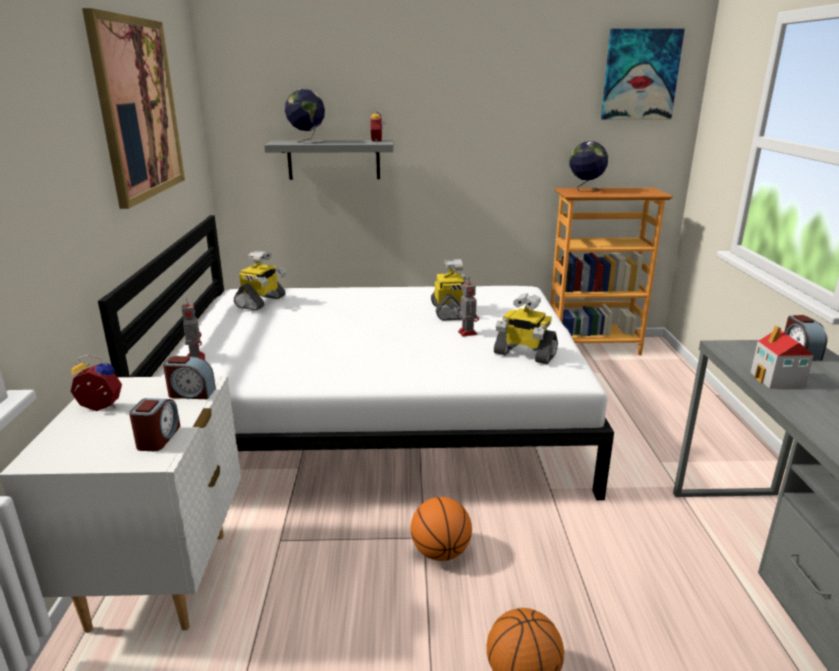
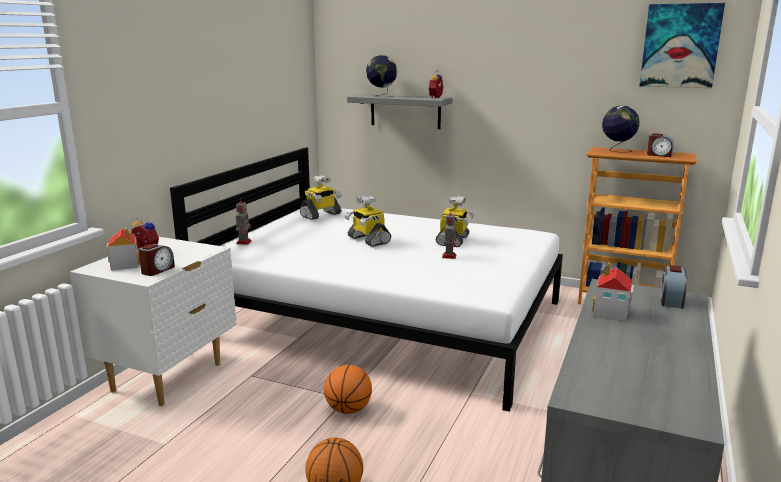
camera: 25 degrees right, 5 degrees down
(91, 439) = (125, 264): none -> toy house
(138, 108) = (240, 67): picture -> none
(191, 393) = (199, 252): alarm clock -> alarm clock (659, 155)
(524, 354) = (475, 276): toy robot -> toy robot (368, 240)

